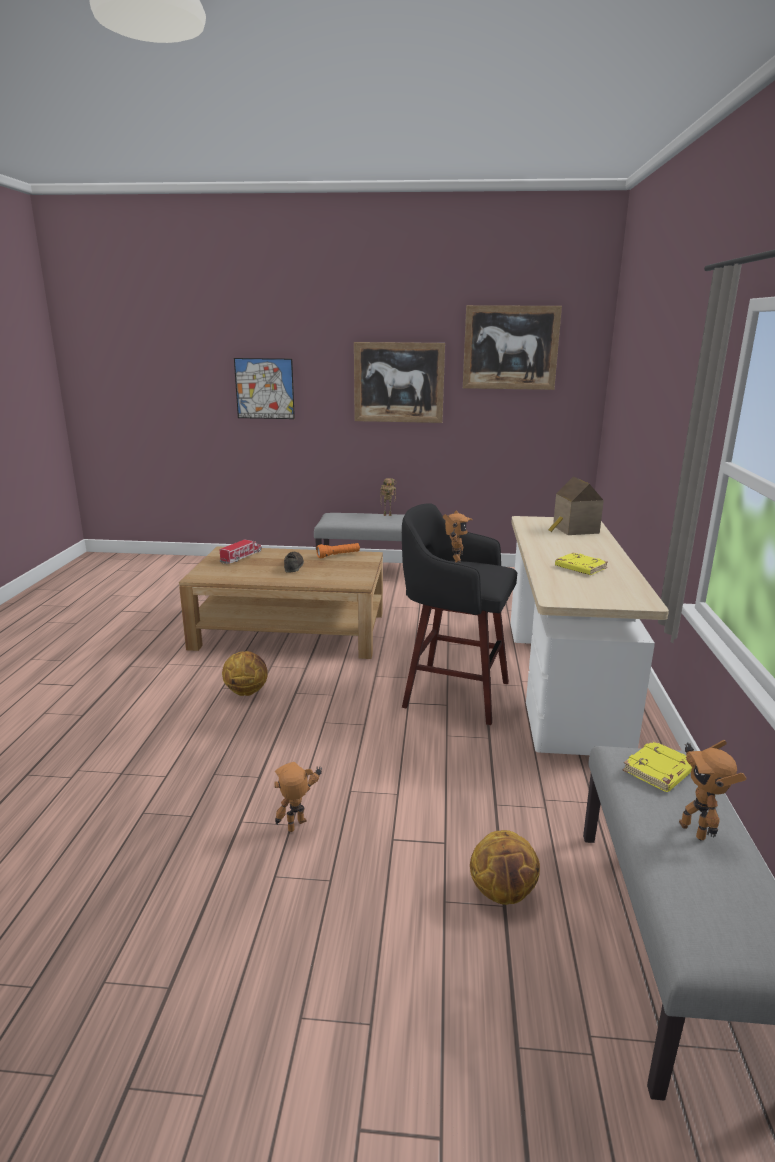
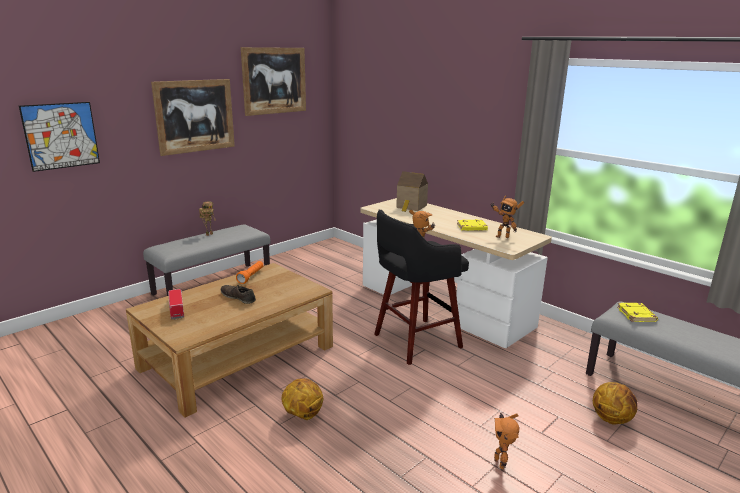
camera: 50 degrees left, 0 degrees up
(695, 830) = (687, 330): toy robot -> toy robot (502, 236)

